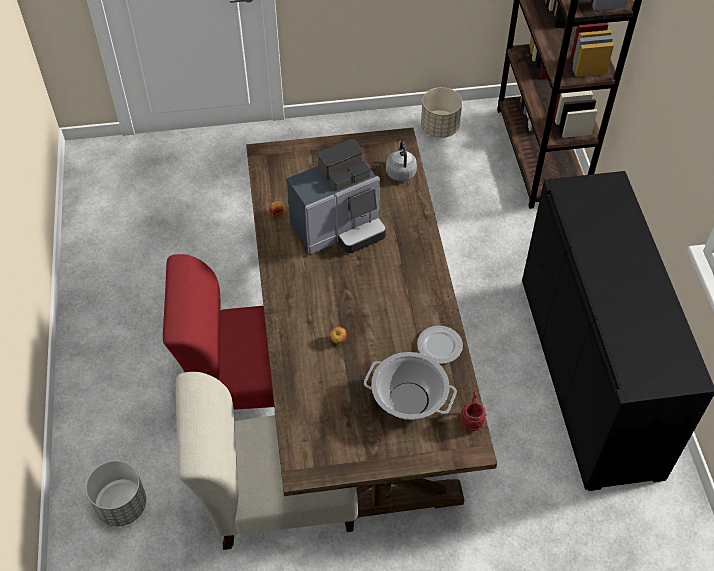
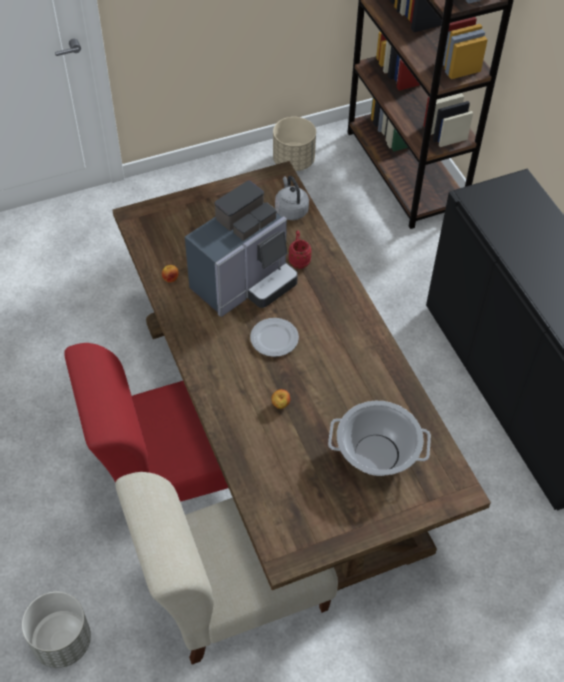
camera: 15 degrees left, 0 degrees up
(439, 346) = (390, 388): plate -> plate (273, 339)
(472, 419) = (450, 460): red mug -> red mug (298, 259)

